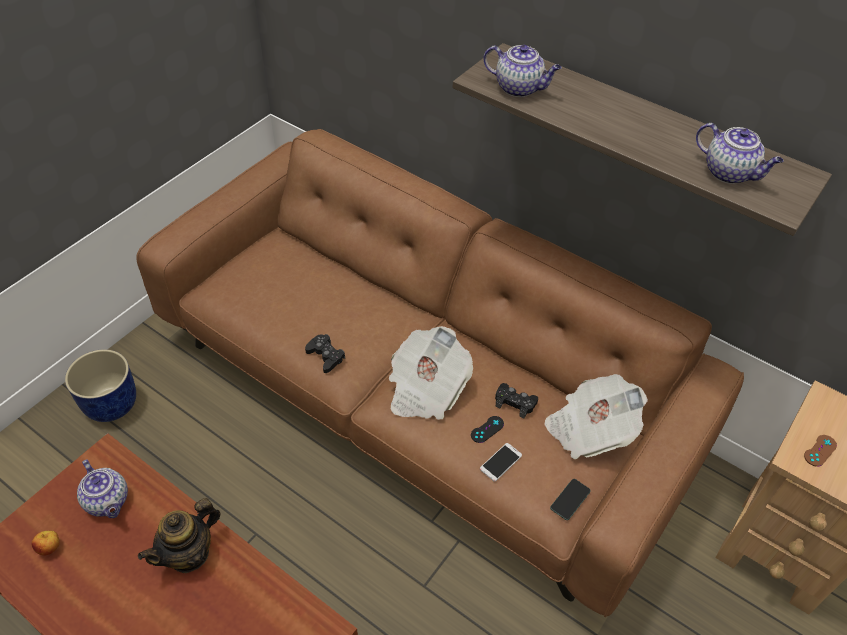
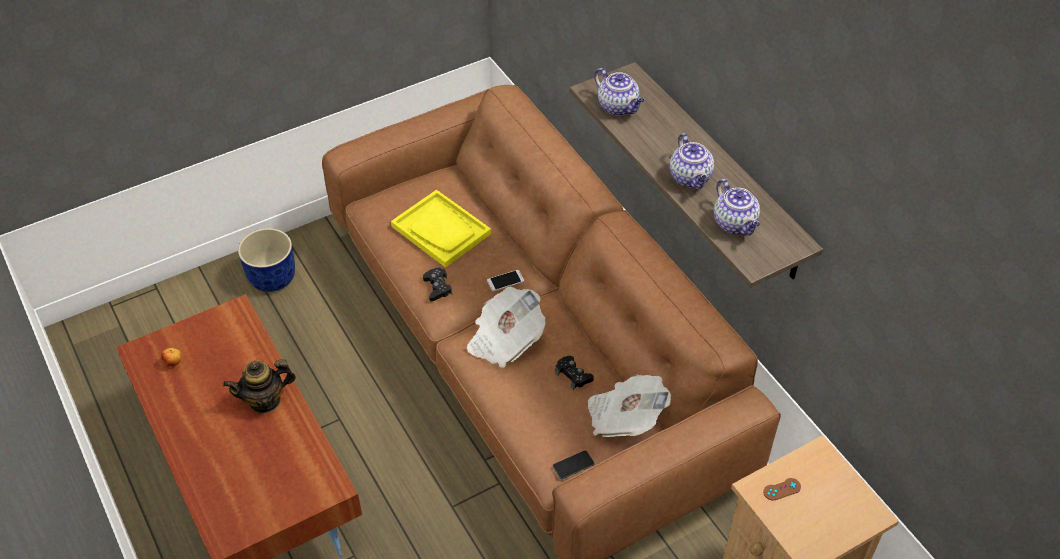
camera: 25 degrees right, 0 degrees up
(108, 501) = (225, 344): teapot -> teapot (691, 178)
(299, 296) = (441, 230): none -> yellow tray
(487, 429) = (537, 388): black game controller -> none
(500, 462) = (533, 417): phone -> phone (505, 281)

